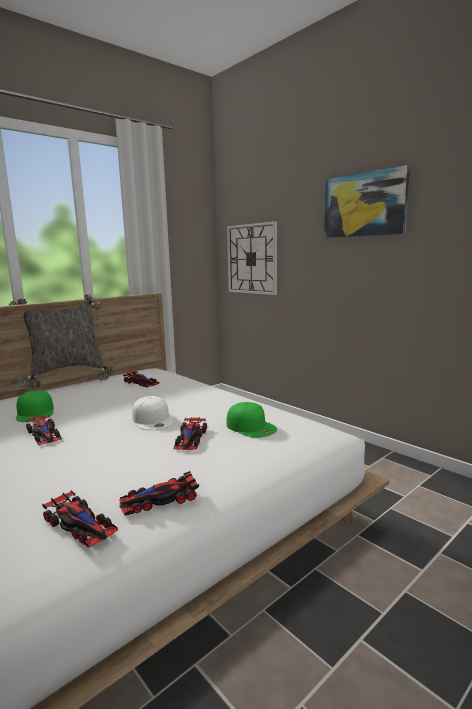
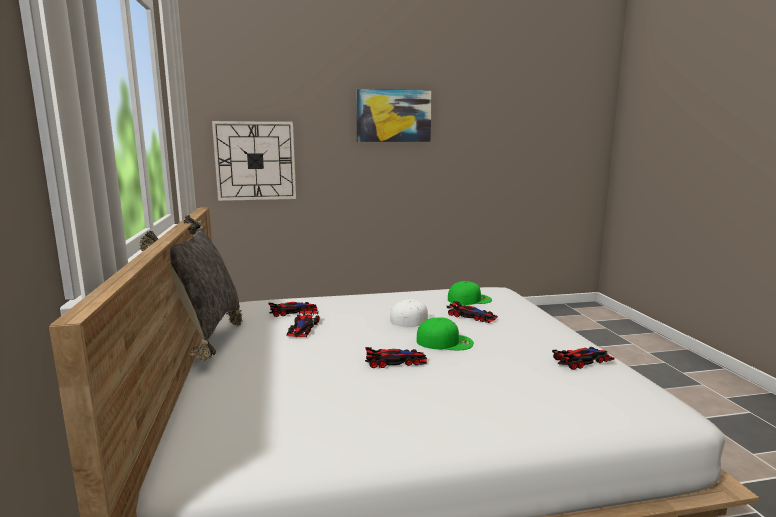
camera: 60 degrees left, 0 degrees up
(36, 412) = (316, 362): green cap -> green cap (445, 341)
(159, 499) = (562, 338): toy car -> toy car (303, 328)

